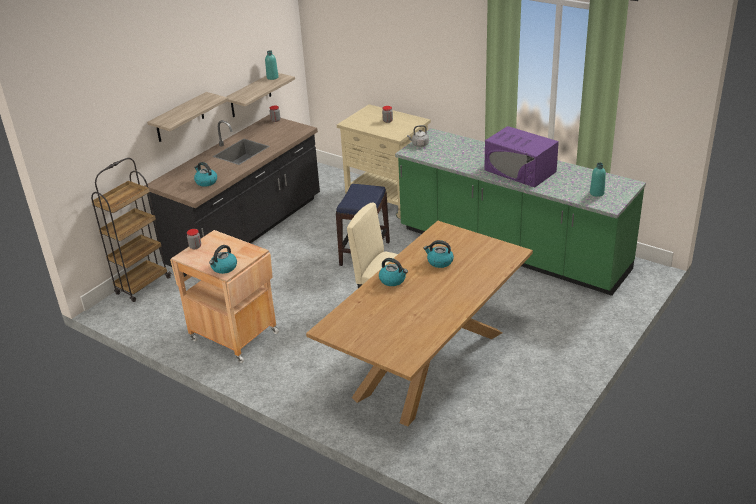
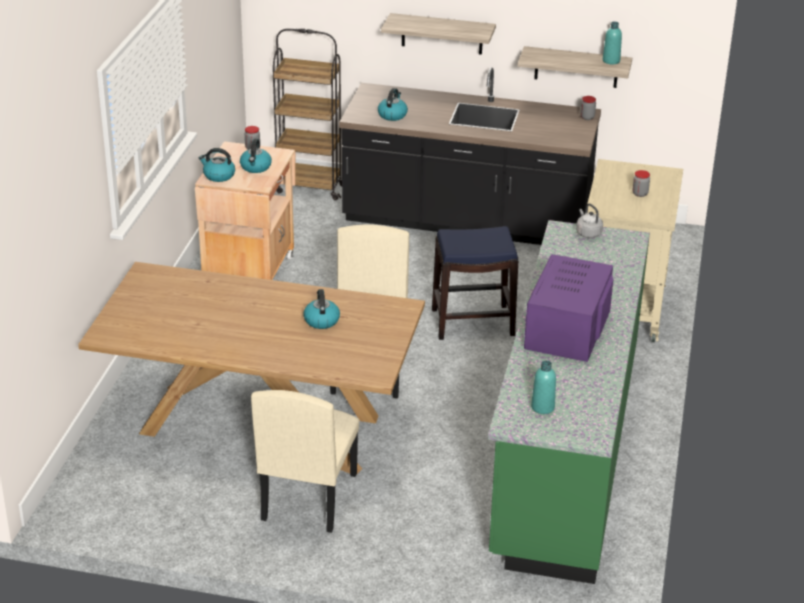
camera: 65 degrees right, 0 degrees up
(393, 280) = (263, 295): kettle -> kettle (256, 167)
(516, 357) = (308, 496): none -> beige chair

